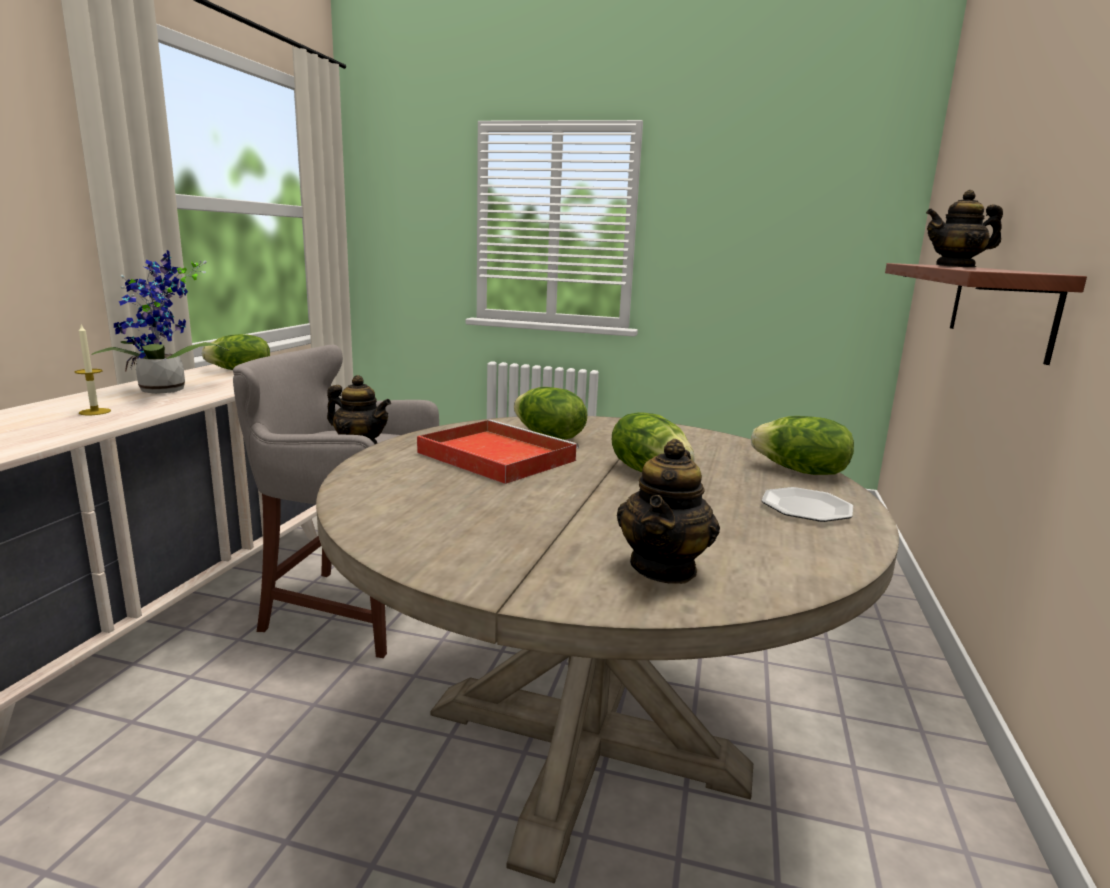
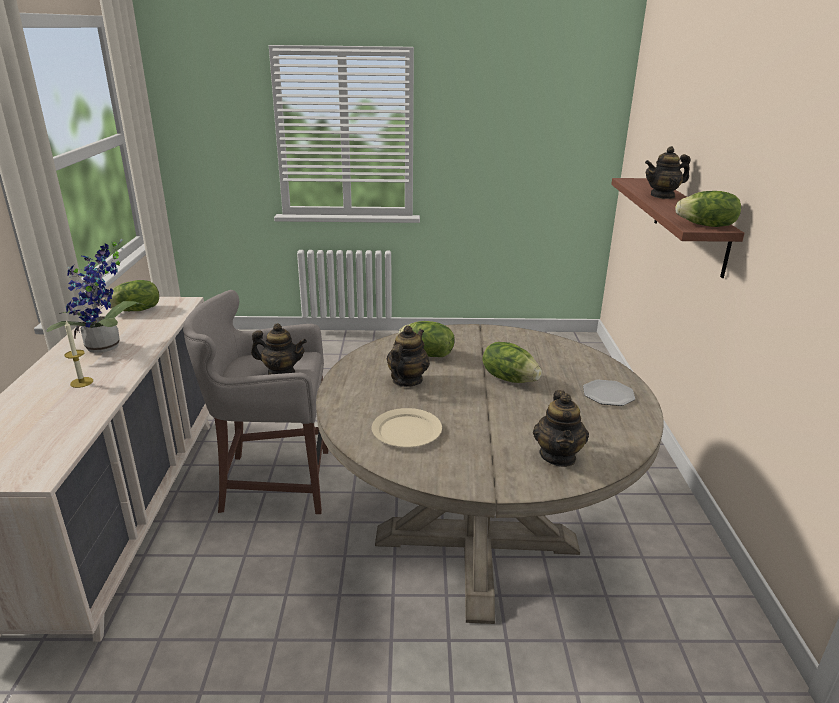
camera: 15 degrees left, 10 degrees up
(437, 503) = (406, 431): none -> beige plate
(493, 456) = (407, 380): red tray -> teapot
(800, 471) = (593, 362): lettuce -> lettuce (706, 226)

